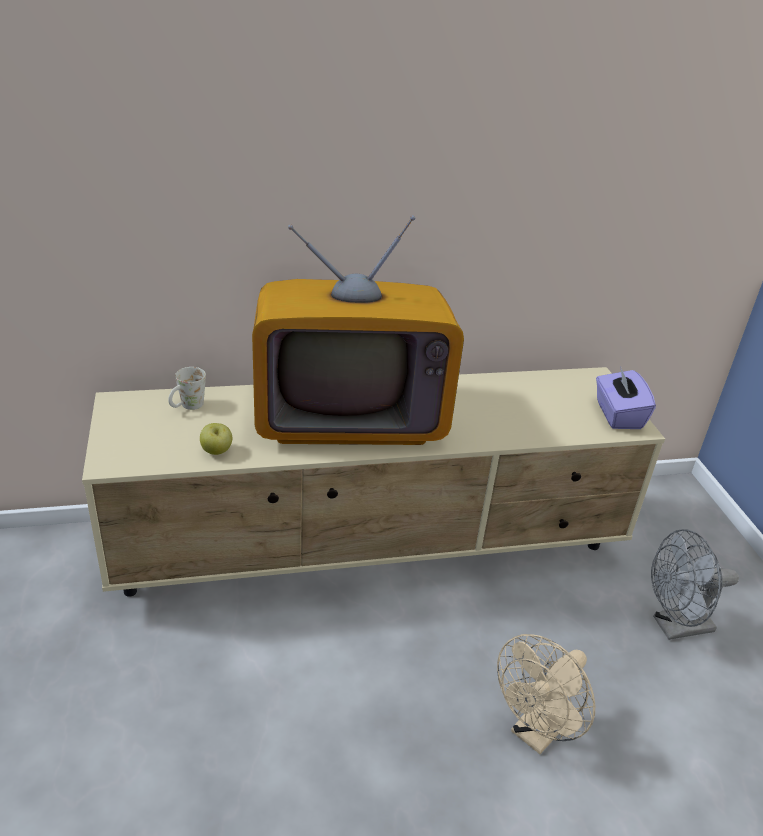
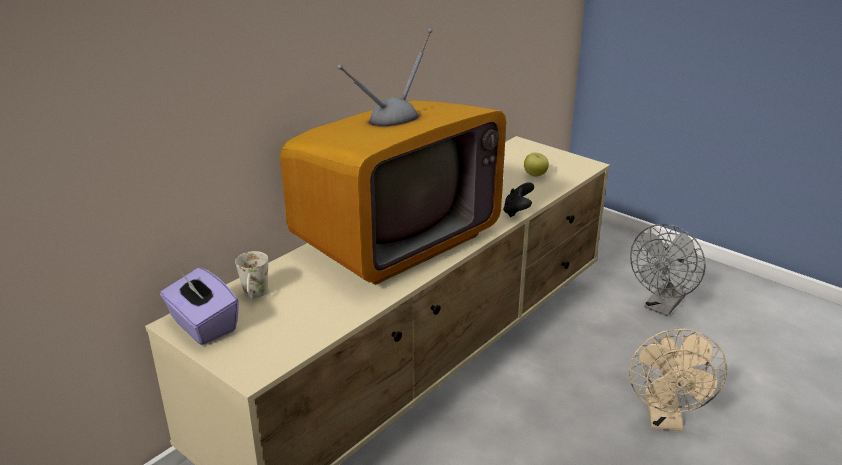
camera: 35 degrees left, 5 degrees down
(216, 451) = (333, 315): apple -> apple (535, 175)
(493, 441) = (517, 212): none -> black game controller
(617, 415) = (565, 162): purple tissue box -> purple tissue box (202, 325)

